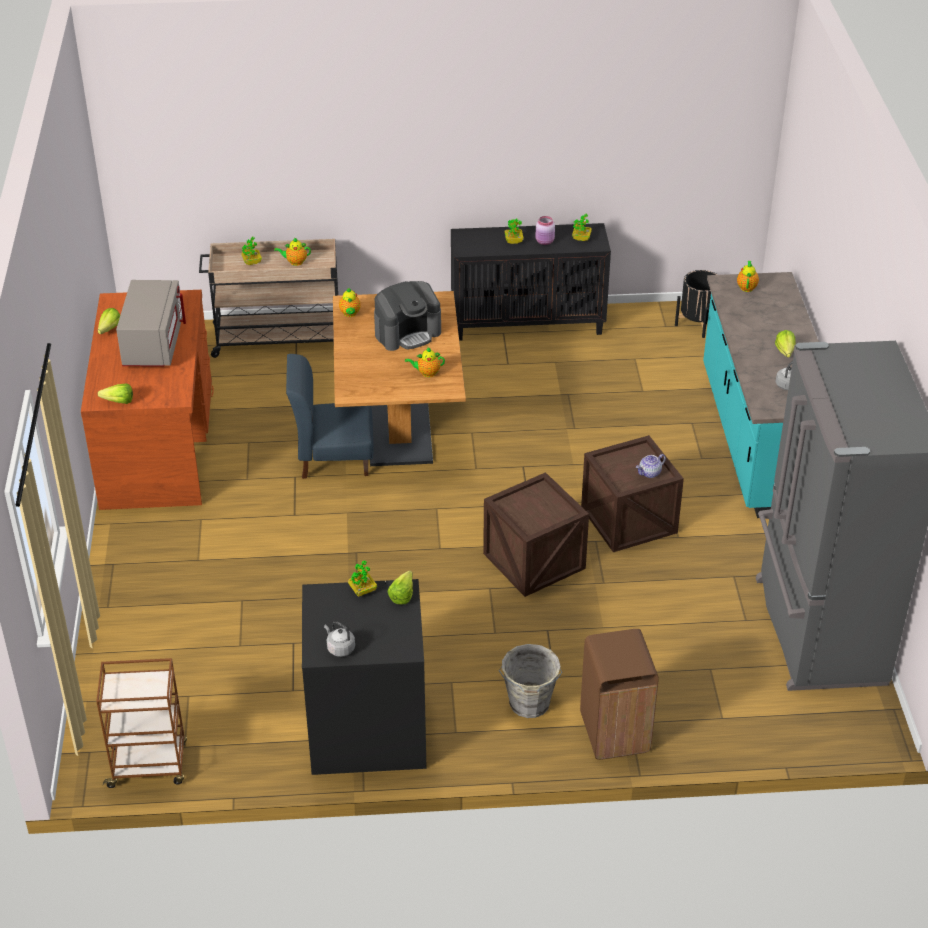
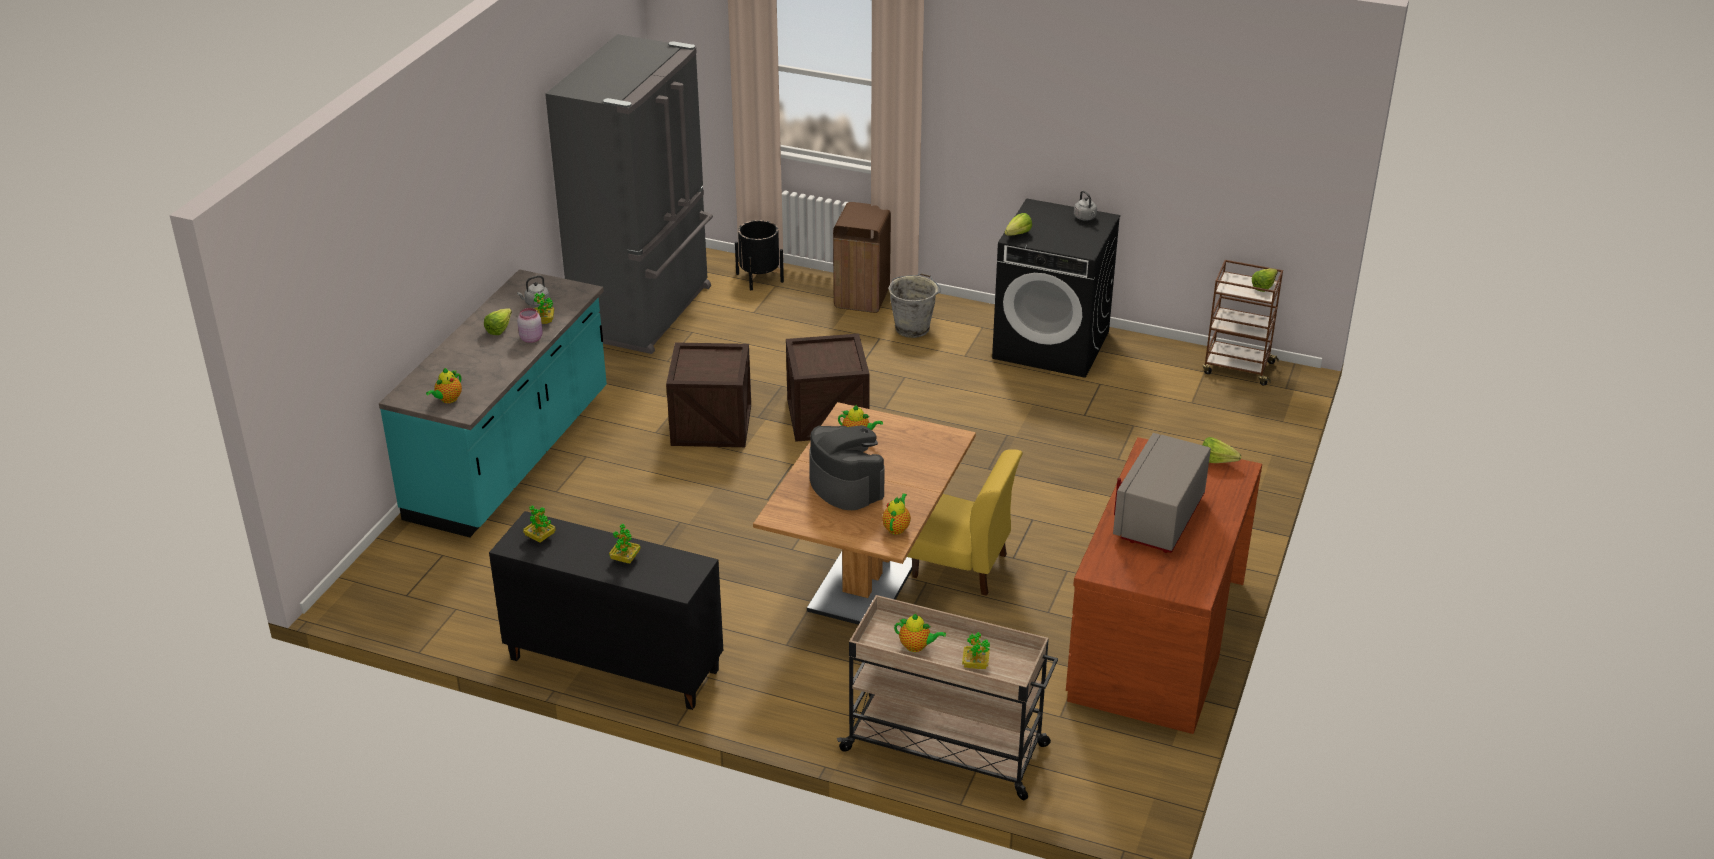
camera: 155 degrees left, 5 degrees down
(107, 331) = (1211, 551): lettuce -> lettuce (1266, 286)
(333, 458) = (960, 566): blue chair -> yellow chair
(362, 590) = (1048, 244): potted plant -> potted plant (543, 321)
(407, 333) = (846, 485): coffee machine -> coffee machine turned 60 degrees clockwise
(545, 242) = (588, 546): pink jar -> pink jar (531, 338)
(650, 473) = (698, 358): teapot -> none
(698, 324) = (415, 600): black planter -> black planter (759, 278)

